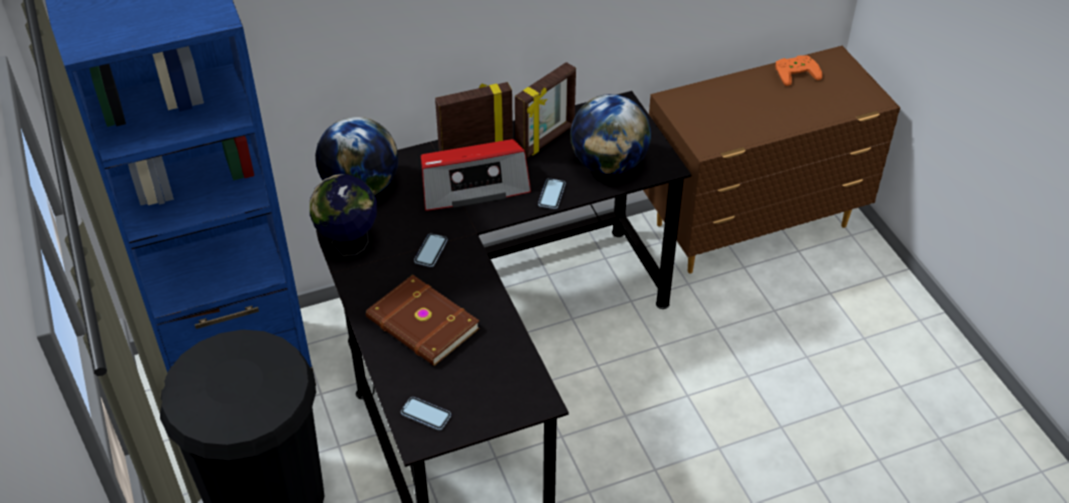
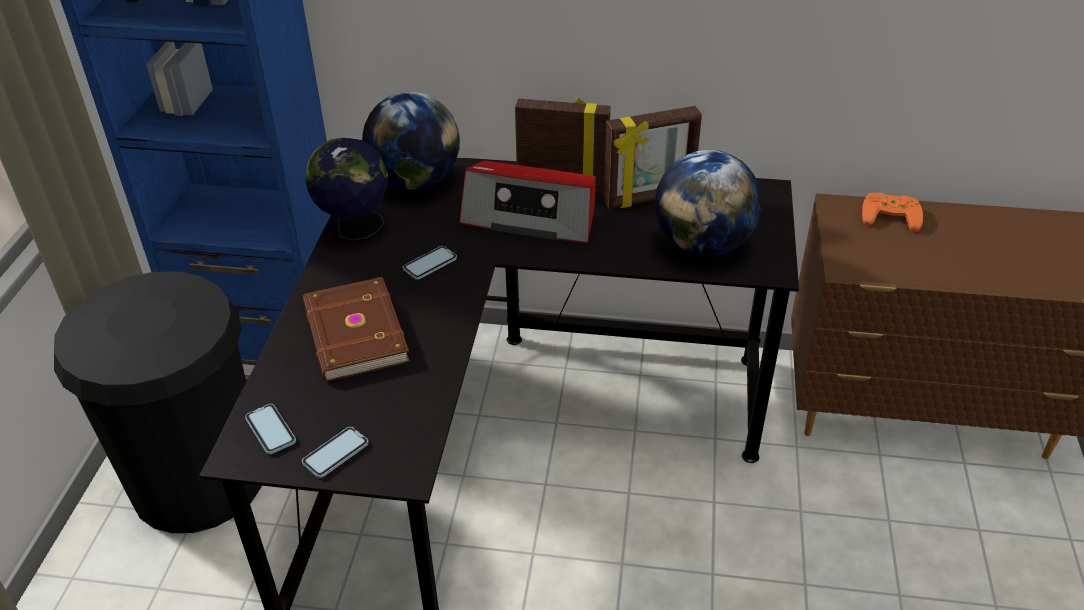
camera: 30 degrees right, 5 degrees down
(551, 195) = (610, 254): phone -> phone (335, 453)
(795, 71) = (1026, 224): orange game controller -> orange game controller (891, 214)

